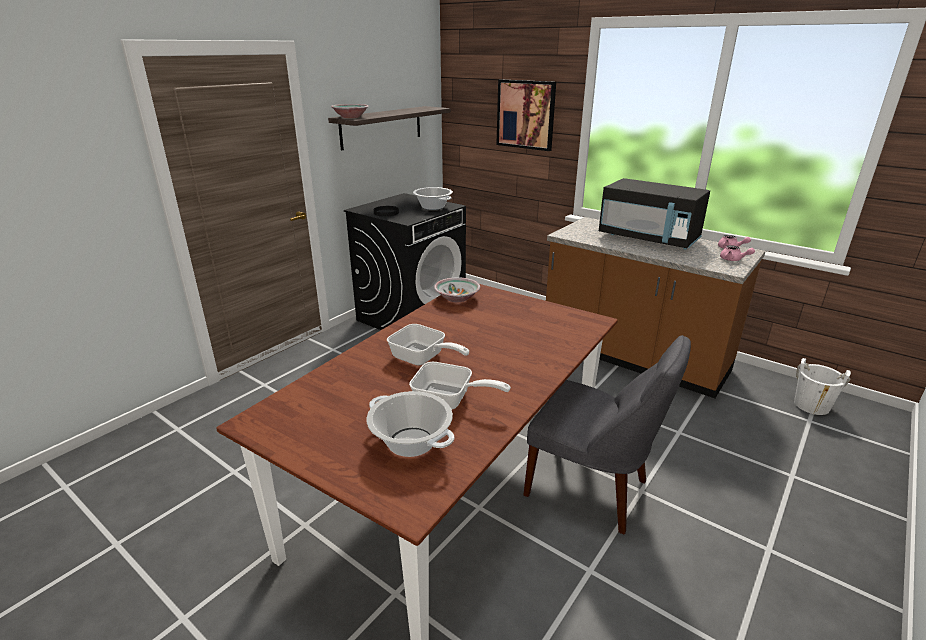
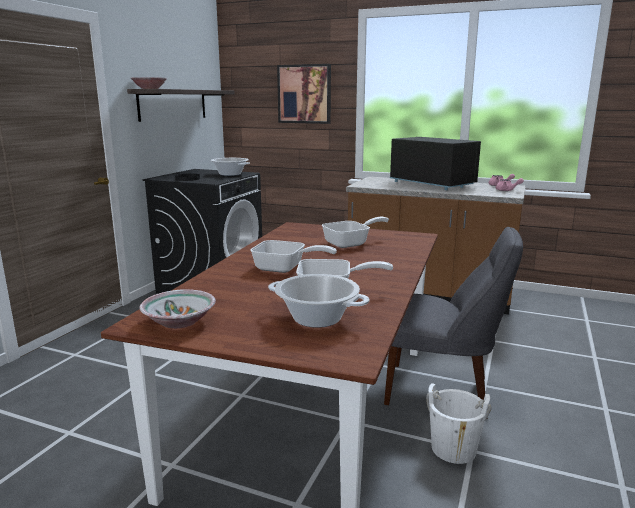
camera: 15 degrees left, 10 degrees down
(457, 298) = (288, 232): bowl -> bowl (180, 322)
(512, 325) = (351, 243): none -> frying pan
(648, 238) = (431, 184): black microwave -> black microwave turned 150 degrees counterclockwise
(811, 405) = (582, 310): white bucket -> white bucket (453, 449)

